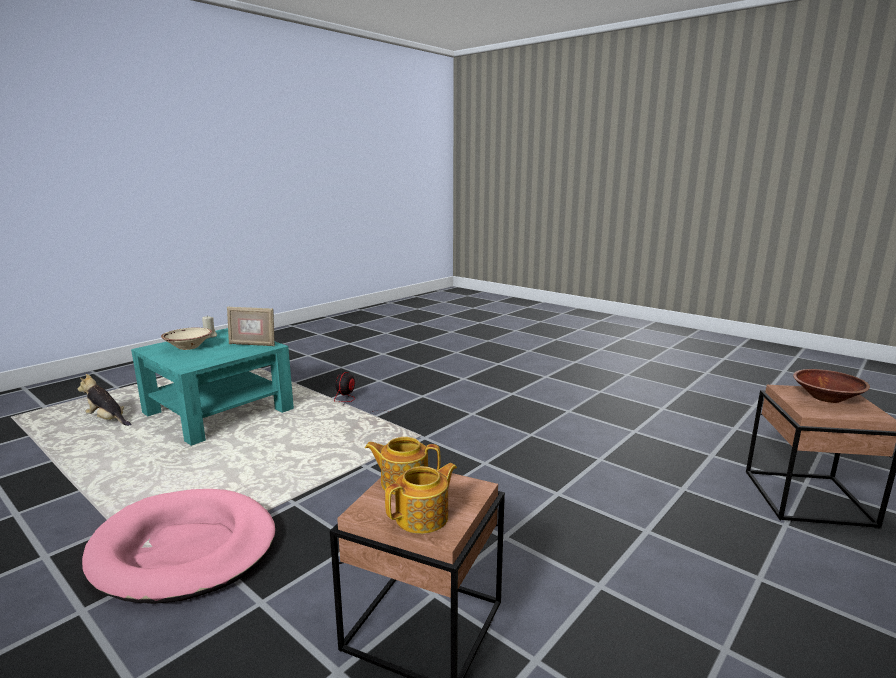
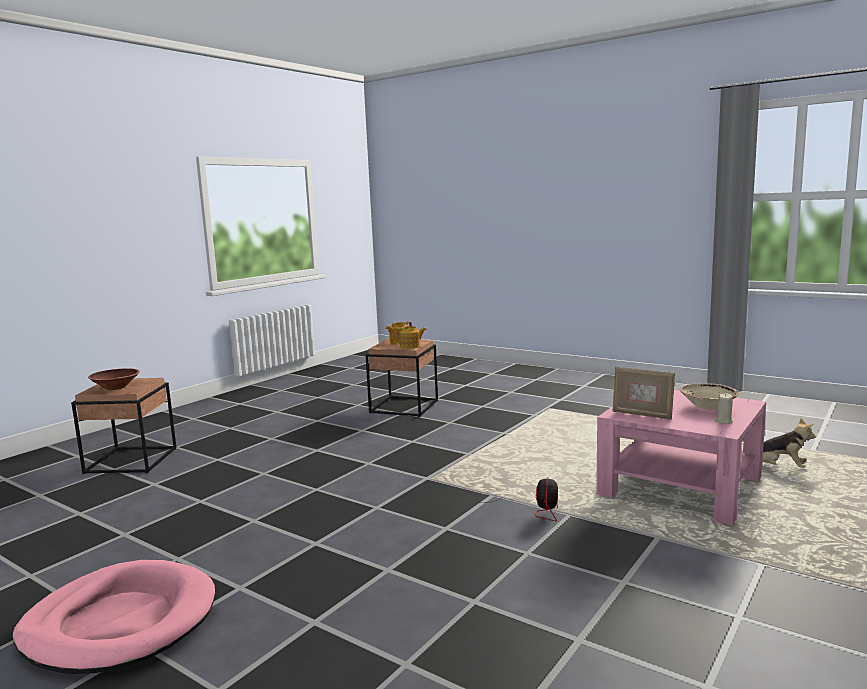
camera: 175 degrees right, 5 degrees down
(185, 549) = (543, 414): pink dog bed -> pink dog bed (120, 622)
(218, 411) = (680, 486): turquoise coffee table -> pink coffee table
(252, 344) = (642, 415): picture frame -> picture frame turned 150 degrees counterclockwise

